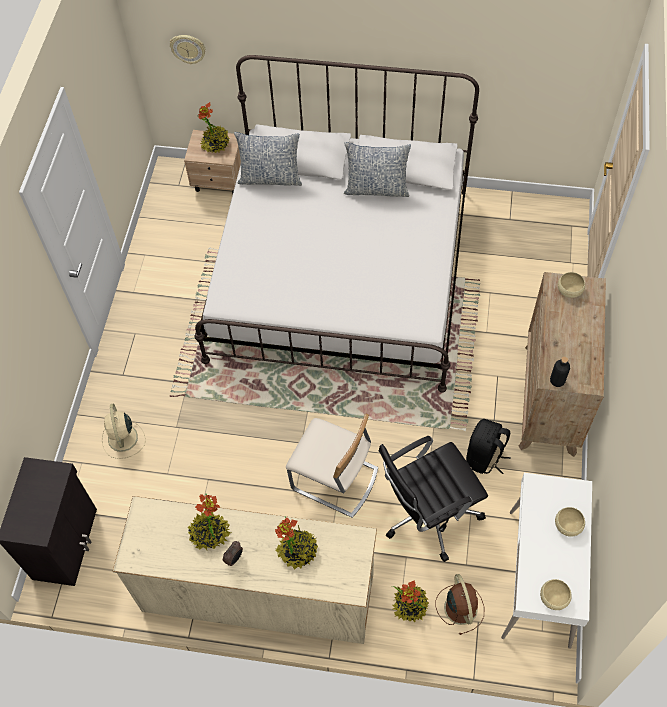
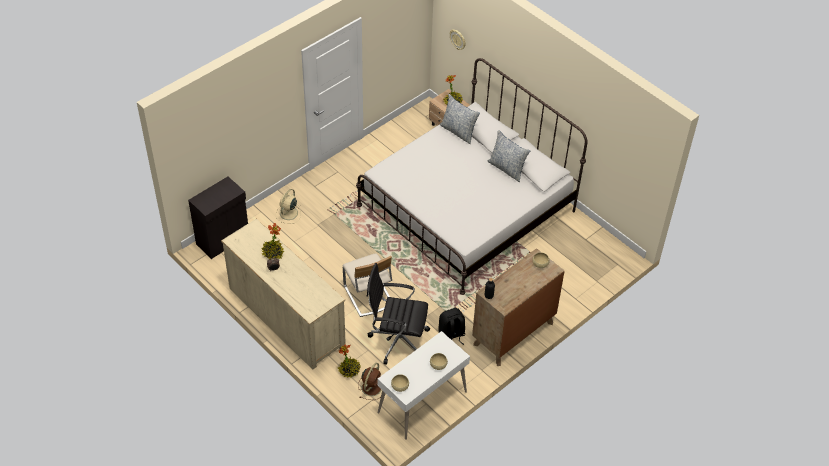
camera: 35 degrees right, 10 degrees down
(298, 551) = (302, 284): potted plant -> none

